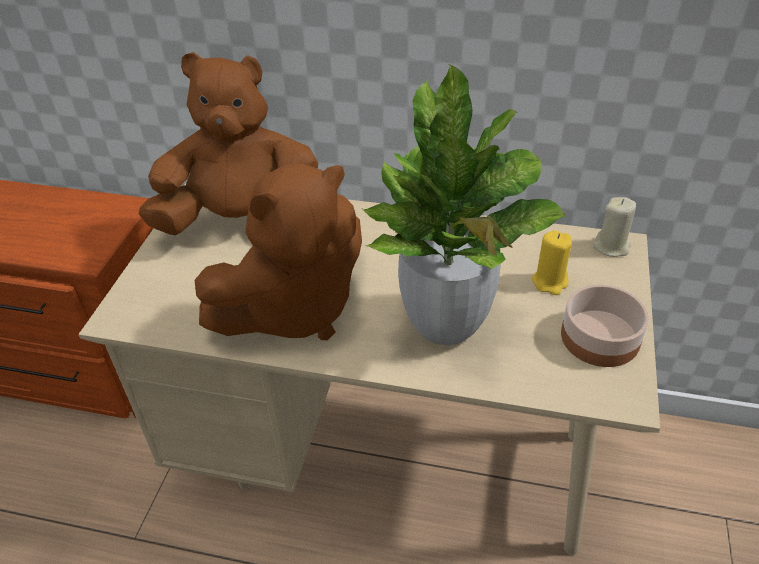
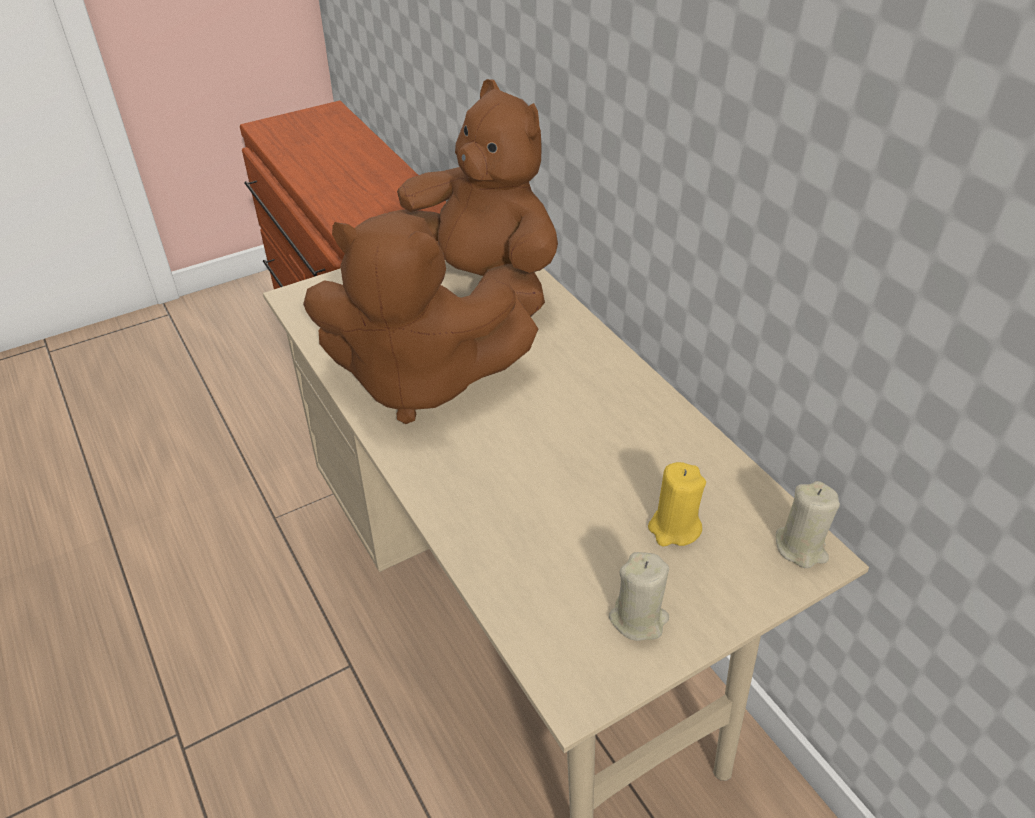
camera: 45 degrees right, 0 degrees up
(446, 324) = (516, 487): potted plant -> none
(599, 338) = (638, 618): bowl -> beige candle

